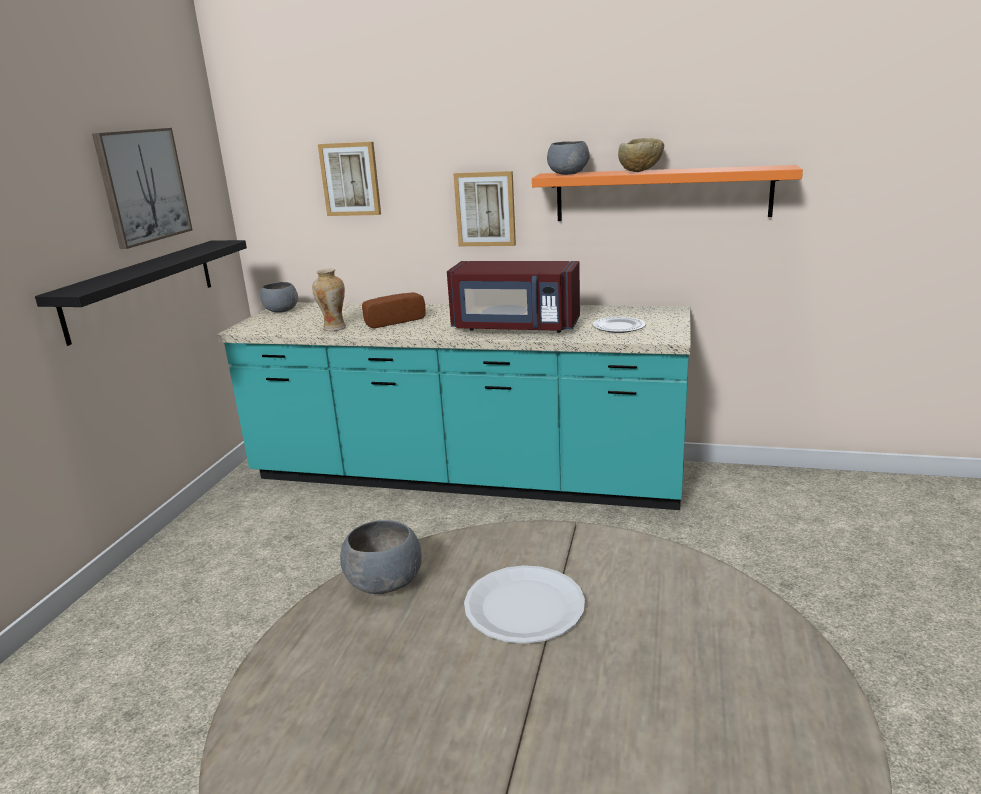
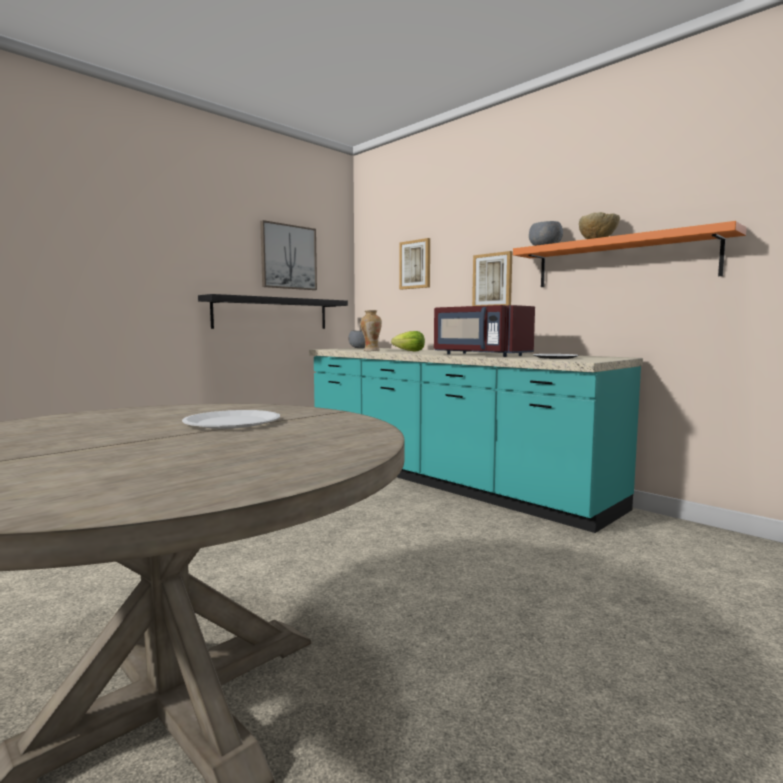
camera: 30 degrees right, 15 degrees down
(386, 582) = (191, 408): grey bowl -> none
(392, 321) = (410, 351): bread -> lettuce

